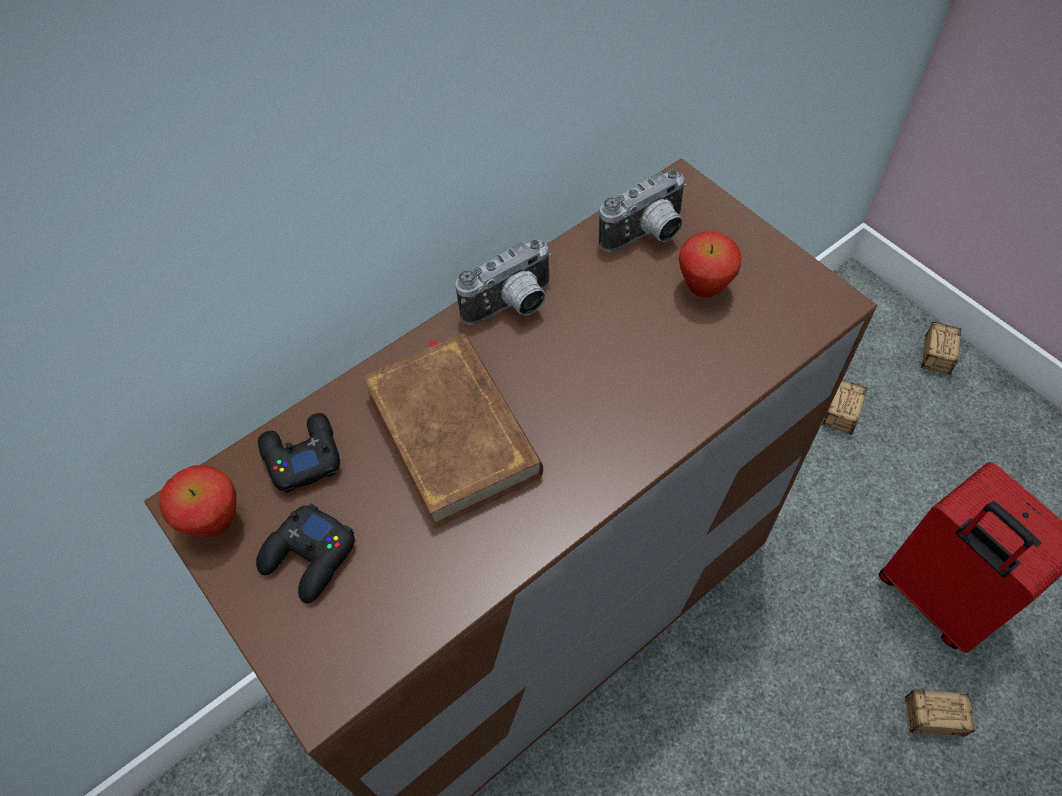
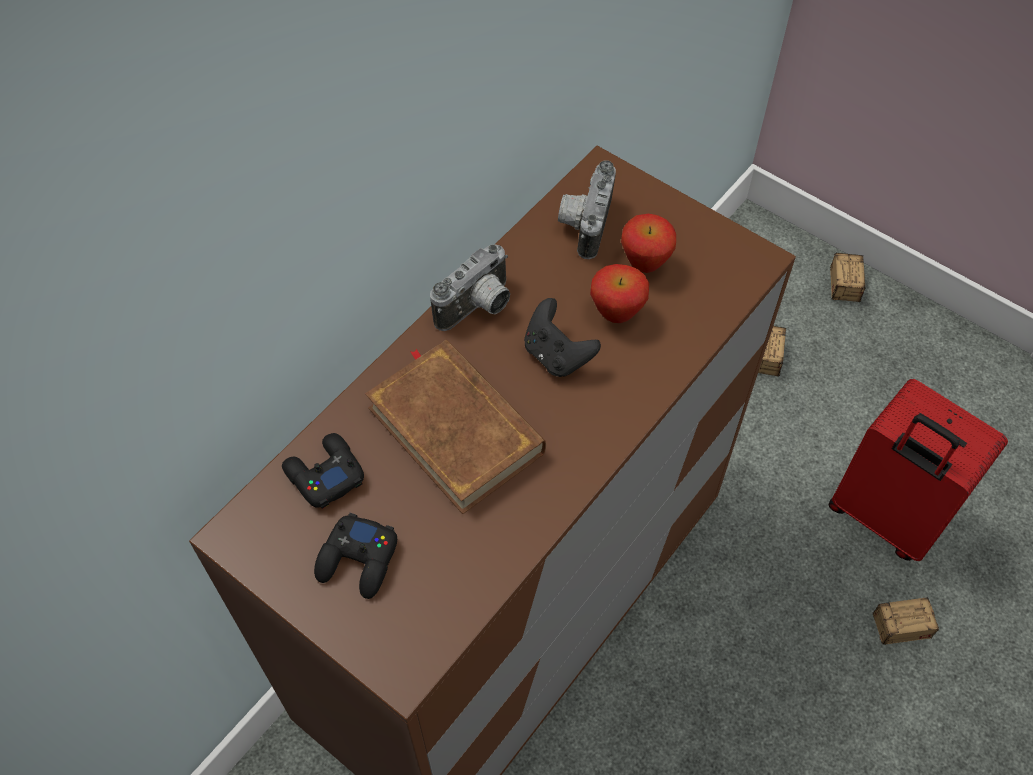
camera: 15 degrees left, 0 degrees up
(215, 522) = (262, 546): apple -> apple (616, 314)
(583, 370) = (557, 355): none -> black game controller
(647, 236) = (583, 223): camera -> camera turned 150 degrees clockwise

